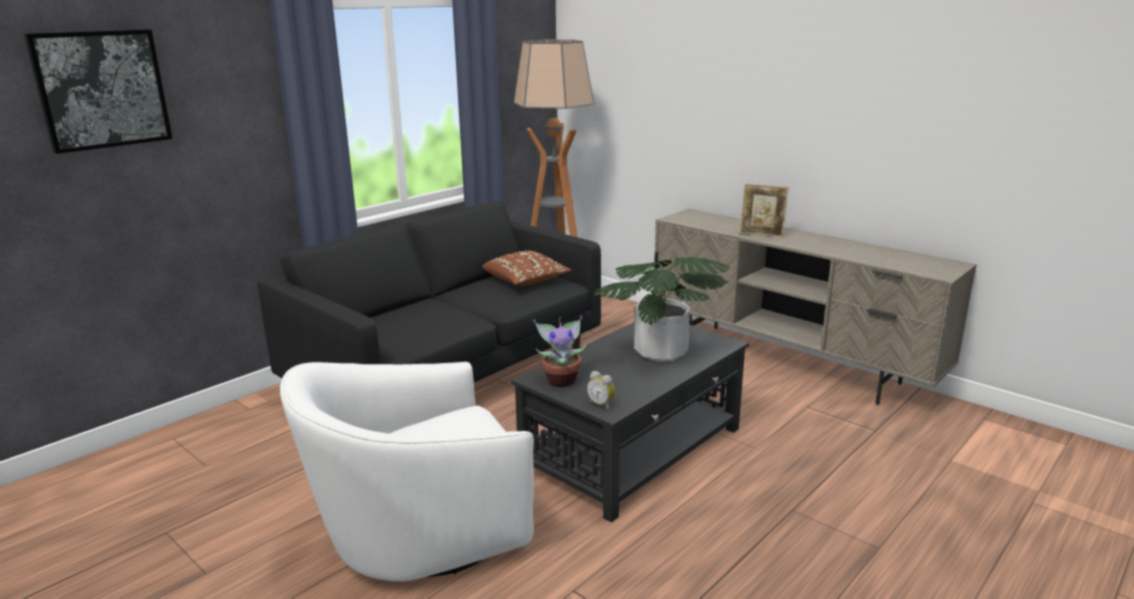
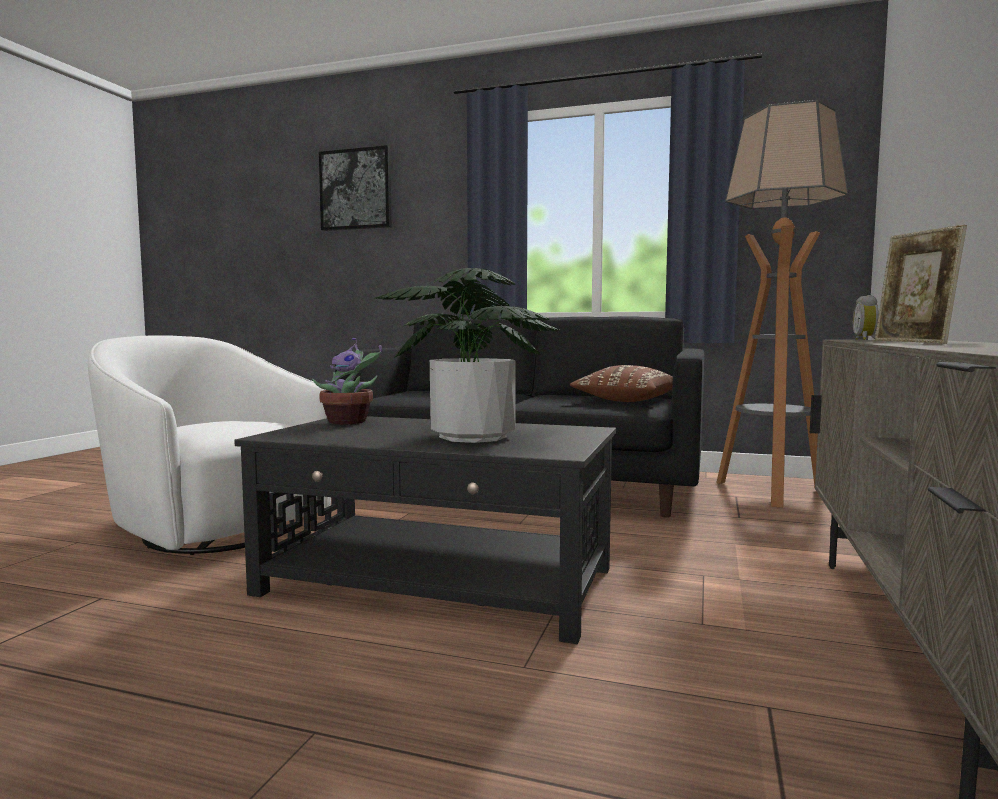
camera: 65 degrees right, 15 degrees down
(601, 404) = (288, 433): alarm clock -> alarm clock (866, 340)

